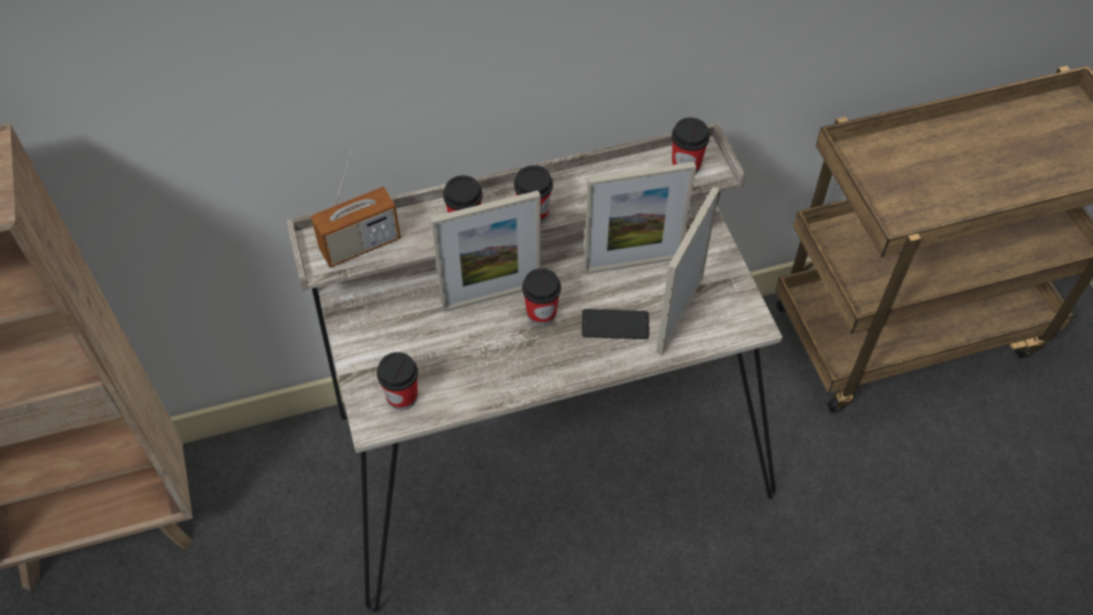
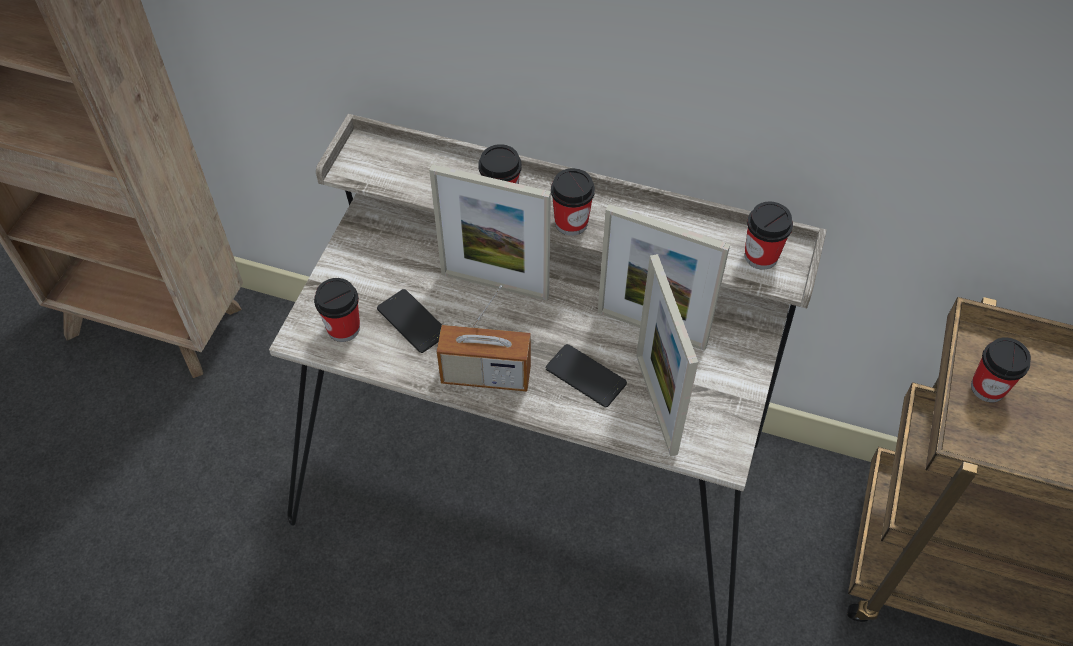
camera: 35 degrees right, 0 degrees up
(360, 245) = (395, 169): radio -> radio (486, 376)
(452, 360) = (412, 321): none -> phone
(541, 313) = (526, 325): cup -> cup (988, 388)
(679, 315) = (656, 403): picture frame -> picture frame turned 75 degrees counterclockwise

